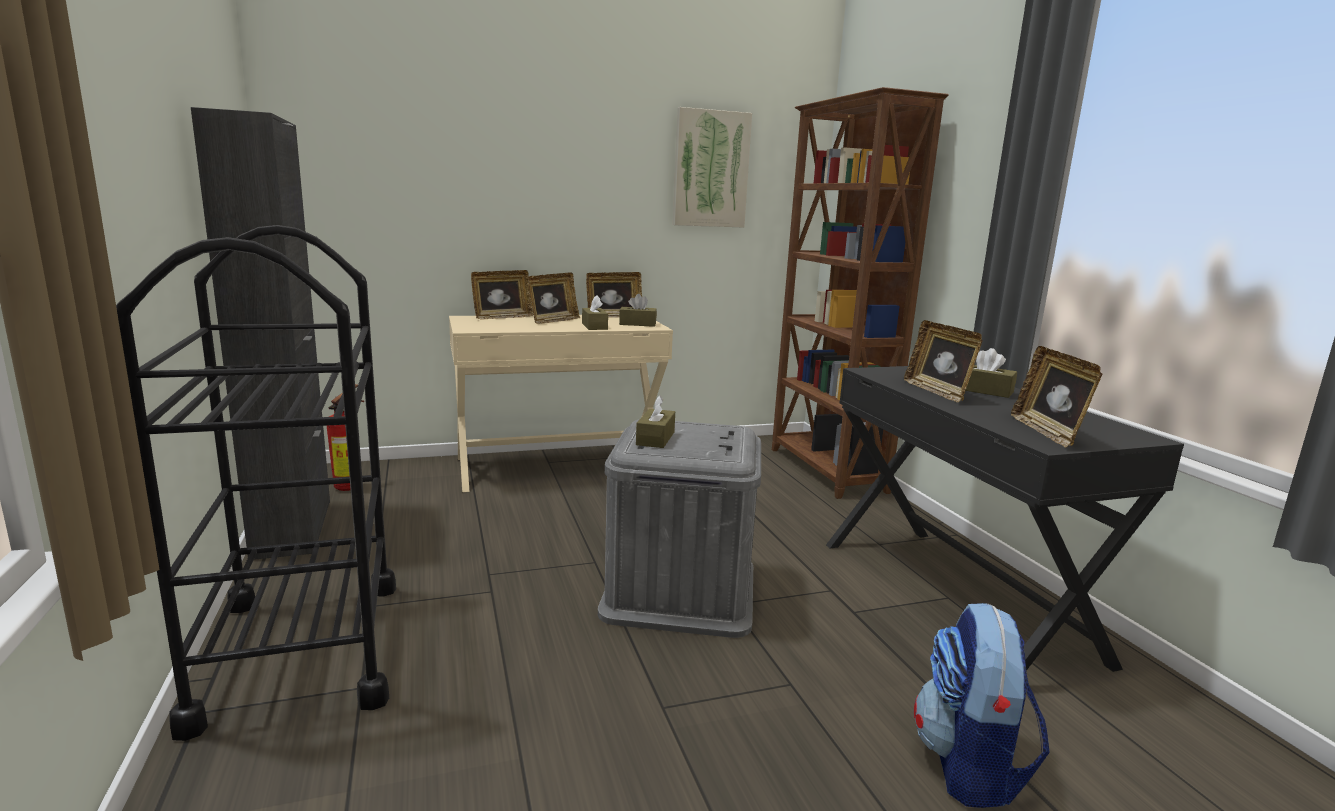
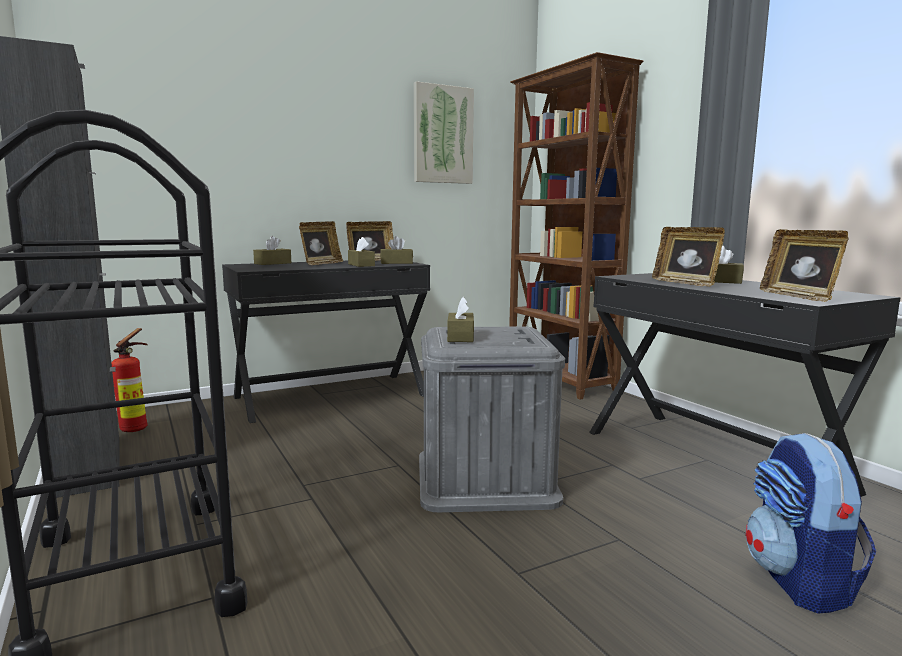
camera: 10 degrees left, 5 degrees down
(502, 317) = (272, 263): picture frame -> brown tissue box
(558, 466) = (331, 396): beige desk -> black desk

